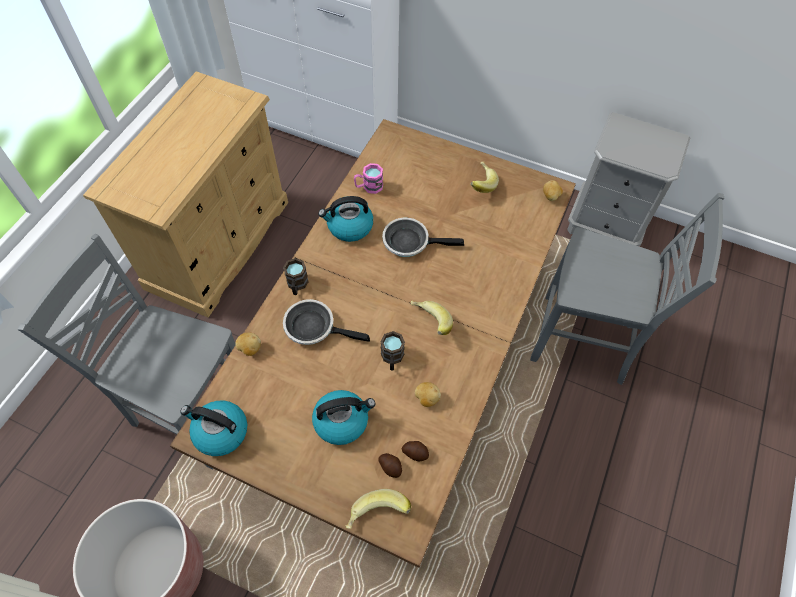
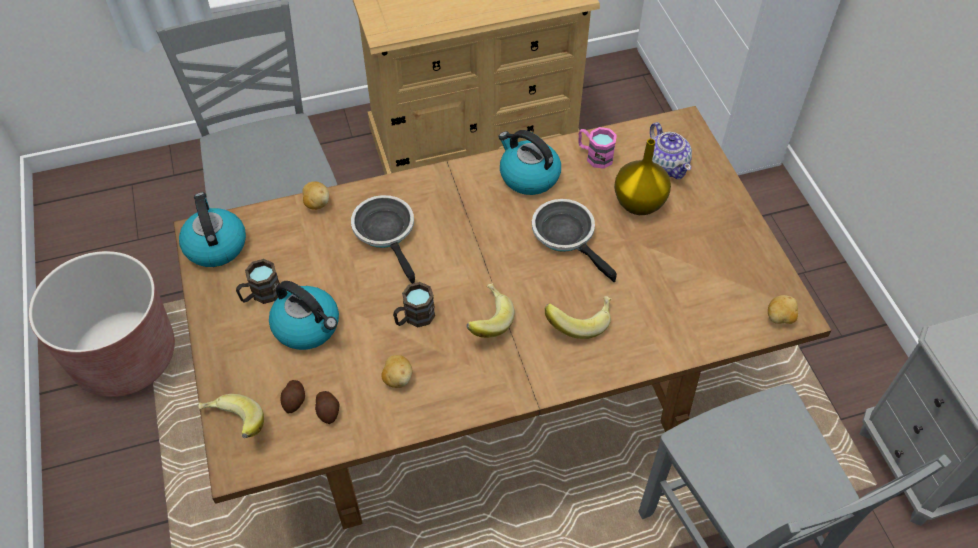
camera: 50 degrees right, 5 degrees down
(297, 285) = (418, 186): brown mug -> brown mug (261, 295)
(410, 163) = (666, 166): none -> teapot
(422, 194) = (638, 204): none -> yellow vase
(480, 184) = (713, 242): banana -> banana (579, 321)

